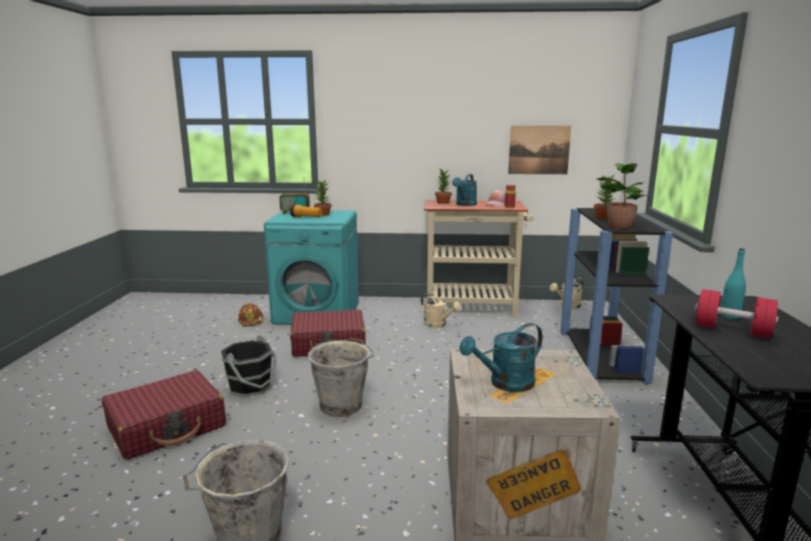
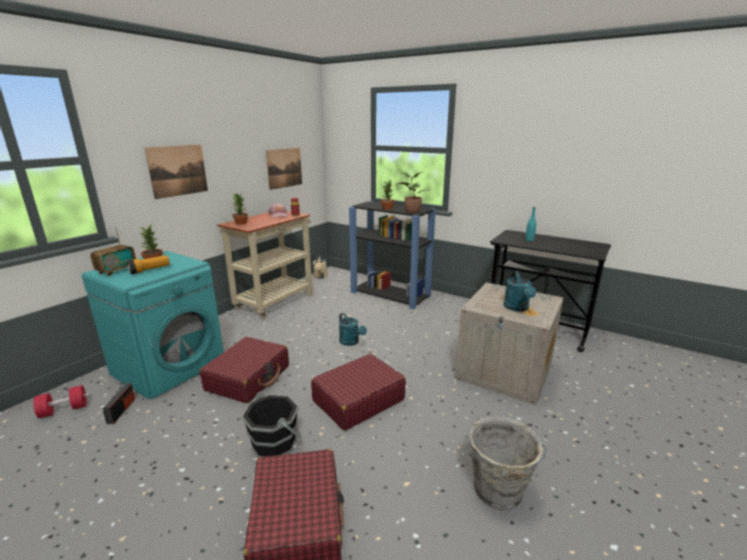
camera: 60 degrees left, 5 degrees up
(251, 321) = (121, 410): brown hard hat -> radio
(342, 405) = (358, 400): grey bucket -> red suitcase
(392, 138) = (178, 170): none -> picture
(438, 325) = (284, 322): beige watering can -> none
(465, 205) = (262, 221): turquoise watering can -> turquoise watering can (351, 342)
(732, 330) = (546, 244): red dumbbell -> red dumbbell (64, 410)

